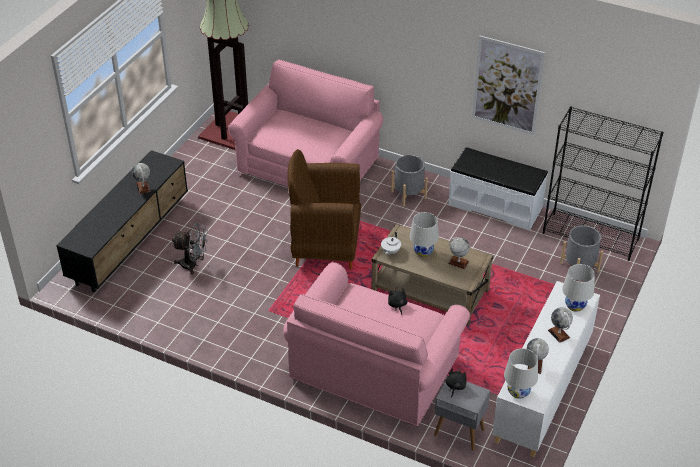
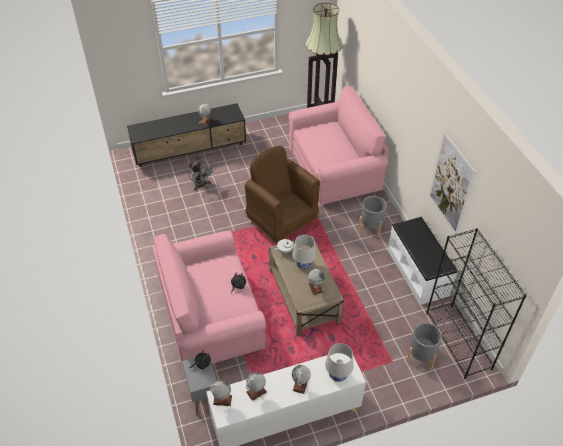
camera: 45 degrees right, 5 degrees up
(518, 392) = (222, 400): white table lamp -> globe

